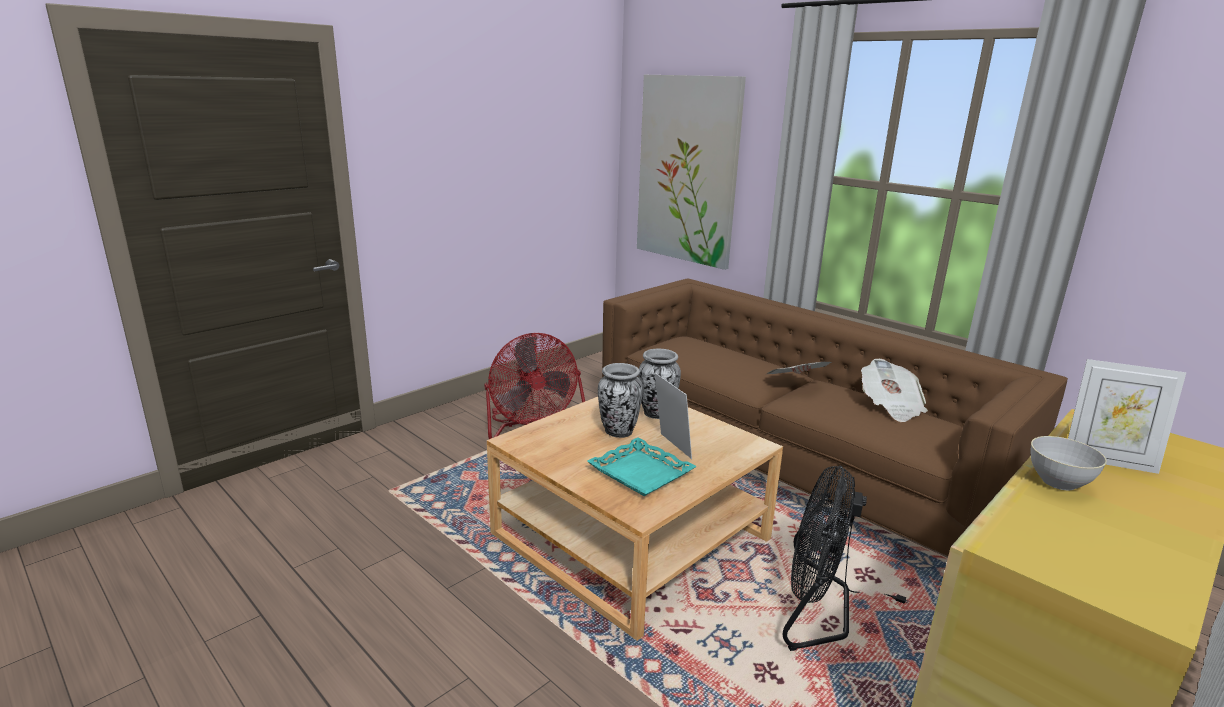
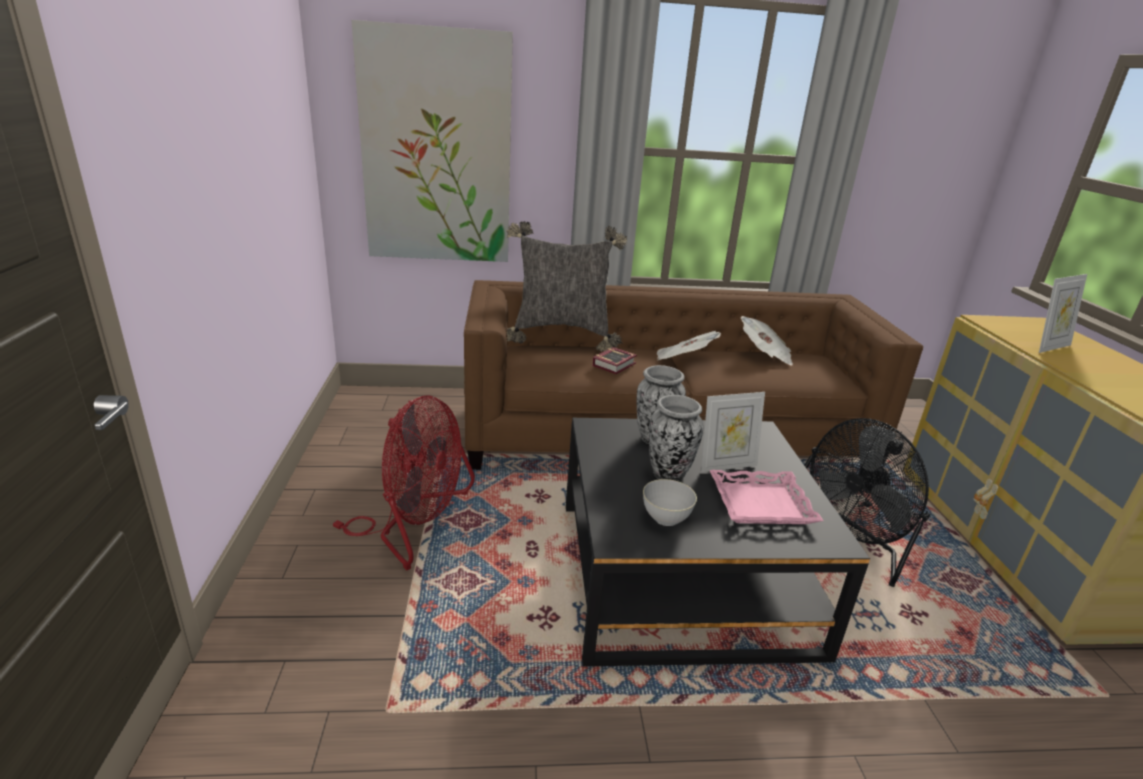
camera: 50 degrees left, 5 degrees up
(631, 537) = (682, 575): beige coffee table -> black coffee table
(640, 473) = (761, 504): turquoise tray -> pink tray
(671, 447) = (726, 465): picture frame -> picture frame turned 150 degrees clockwise
(719, 342) = (561, 342): none -> pillow
(726, 366) = (616, 364): none -> book
(1058, 482) = (1078, 371): grey bowl -> grey bowl (666, 518)

